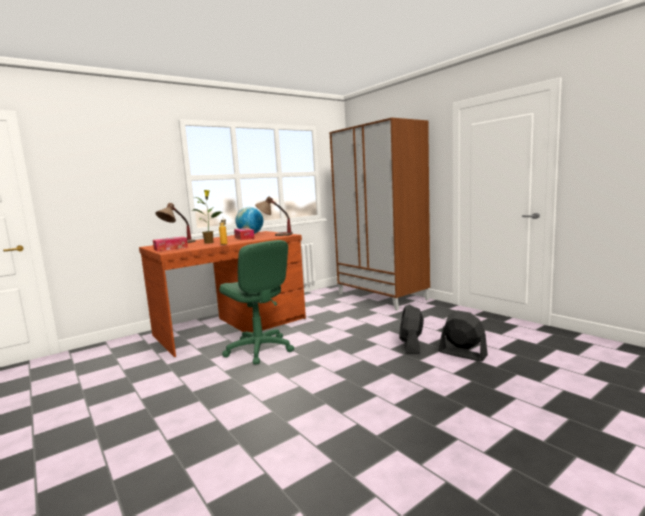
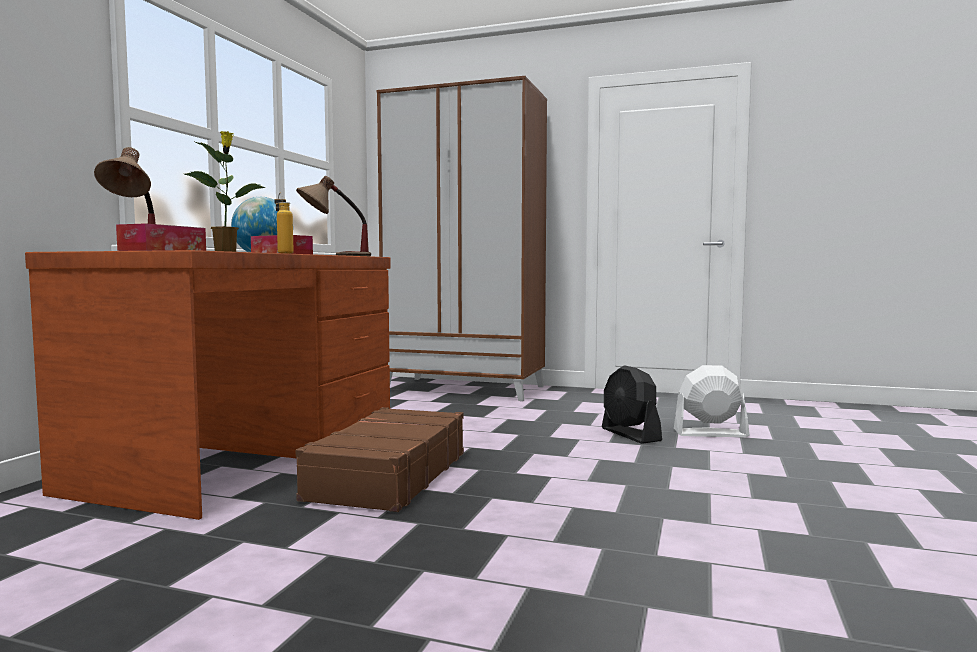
camera: 35 degrees left, 5 degrees down
(259, 350) = (387, 476): green office chair -> brown suitcase
(462, 354) = (710, 433): black fan -> white fan

